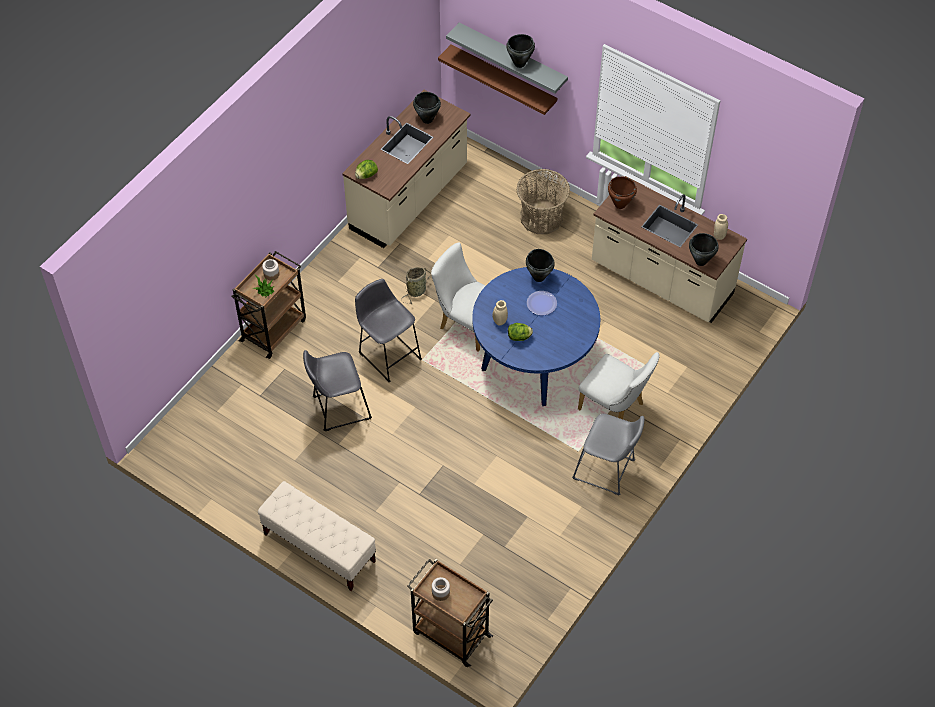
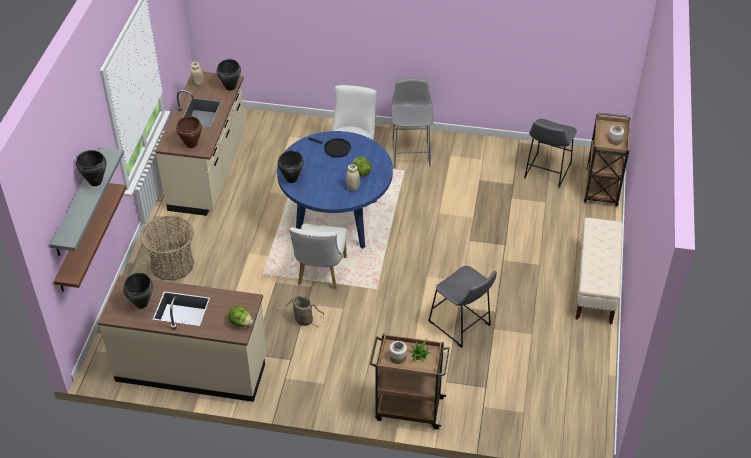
camera: 115 degrees left, 10 degrees down
(388, 353) = (384, 314): grey stool -> grey stool (546, 172)
(541, 303) = (319, 169): plate -> none
(566, 328) = (335, 149): none -> black frying pan

